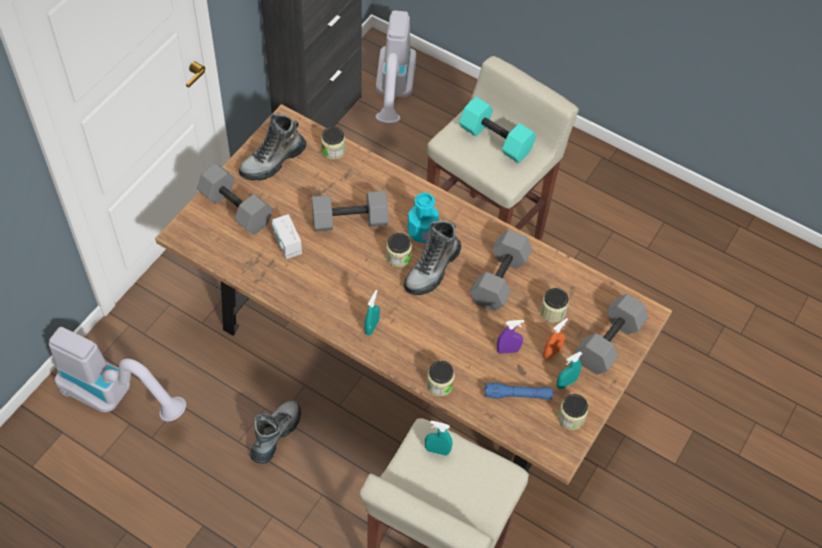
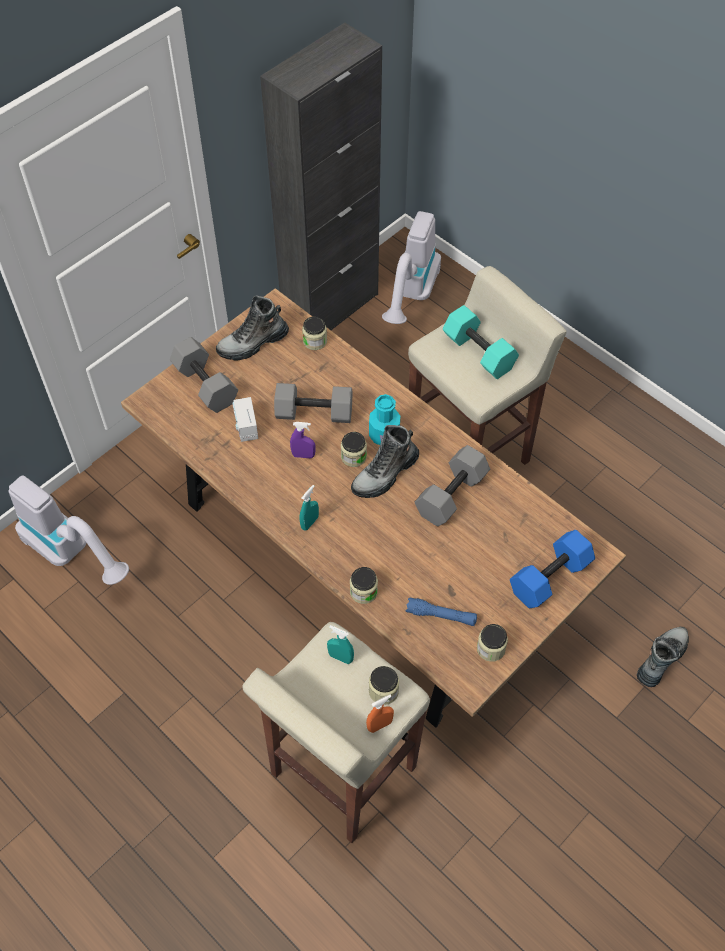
camera: 15 degrees right, 0 degrees up
(276, 434) = (215, 615): boot -> boot (661, 659)
(508, 350) = (442, 568): purple spray bottle -> purple spray bottle (303, 455)
(552, 312) = (498, 536): jar -> jar (383, 691)
(552, 352) = (487, 578): orange spray bottle -> orange spray bottle (379, 725)
(566, 383) = (494, 612): turquoise spray bottle -> none
(609, 343) = (550, 579): grey dumbbell -> blue dumbbell

